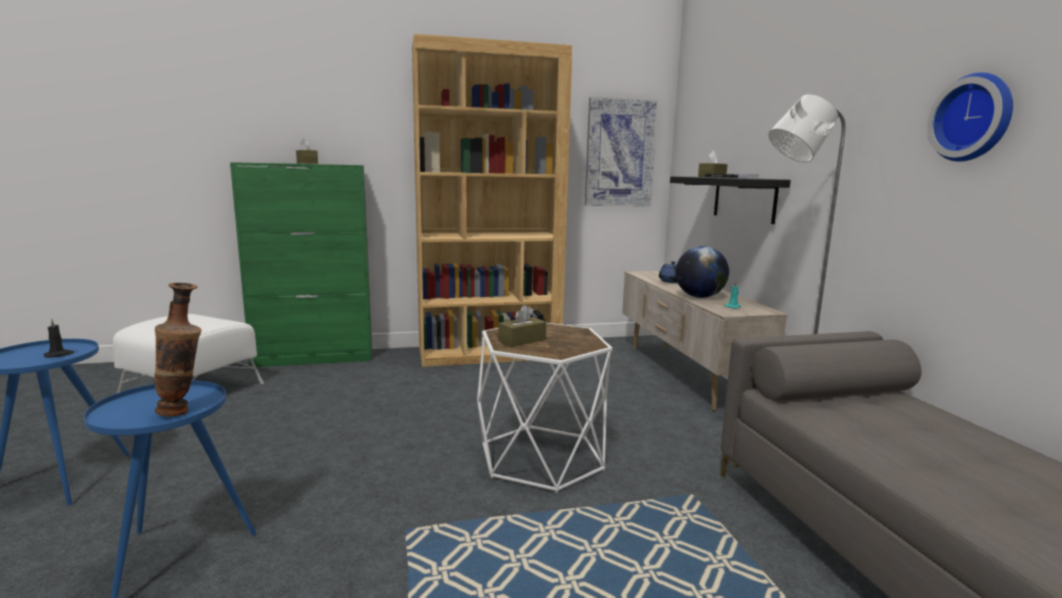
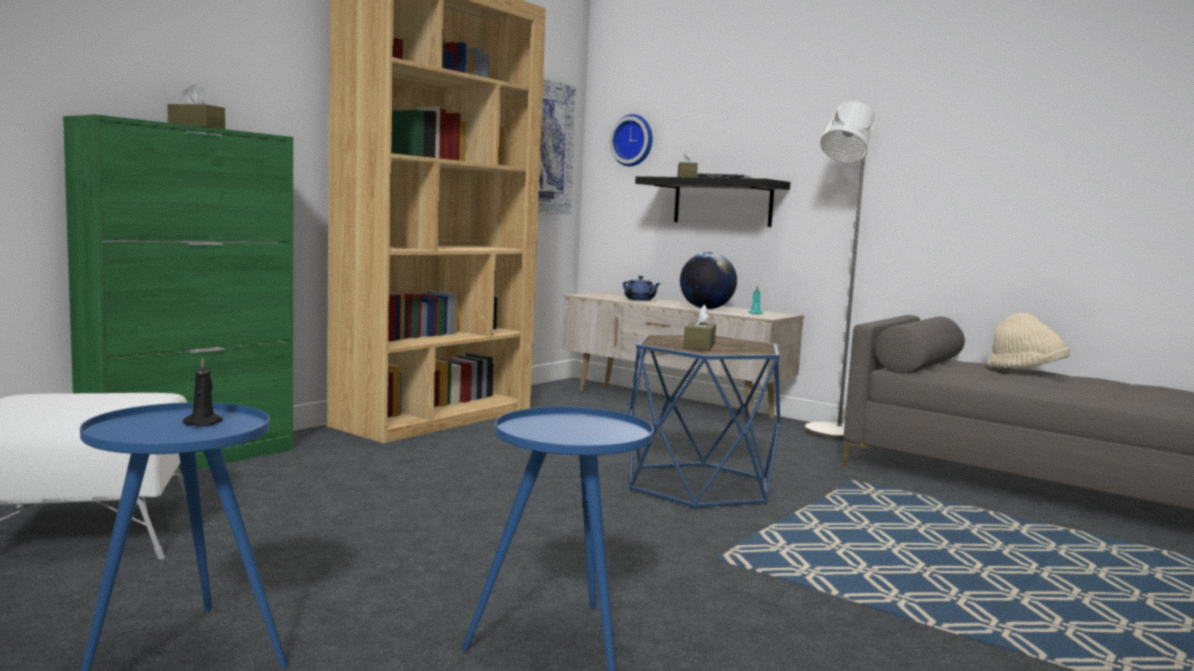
camera: 40 degrees left, 5 degrees down
(184, 412) = (615, 429): vase -> none
(541, 457) = (699, 486): white side table -> blue side table
(955, 431) = (1026, 371): none -> beige hat
(974, 118) = (985, 133): wall clock -> wall clock (633, 140)

